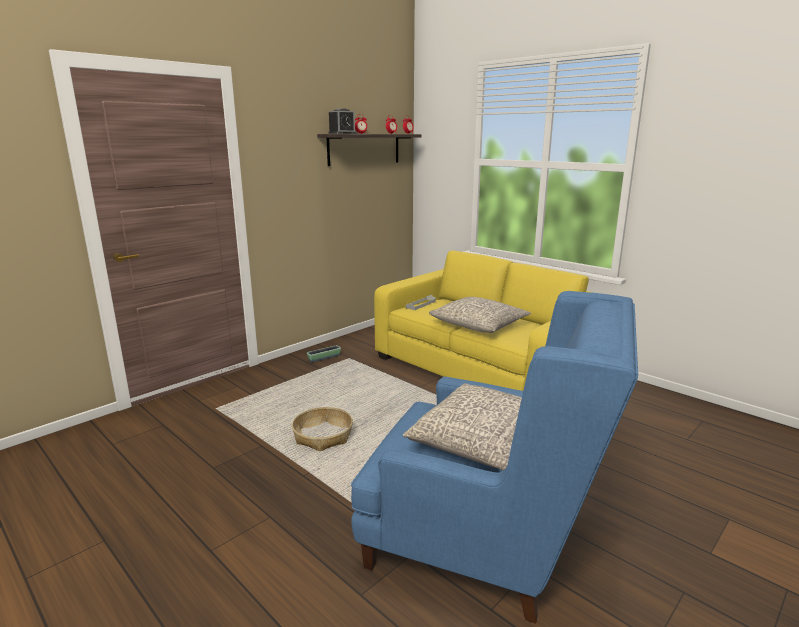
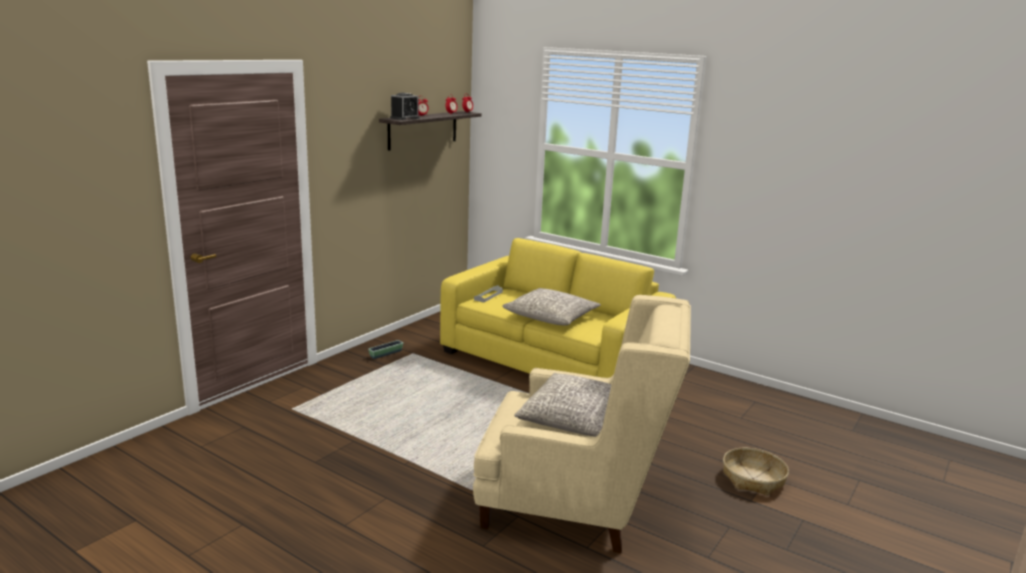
camera: 10 degrees left, 0 degrees up
(323, 436) = (411, 430): basket -> basket (752, 479)
(486, 541) = (577, 504): blue armchair -> beige armchair

